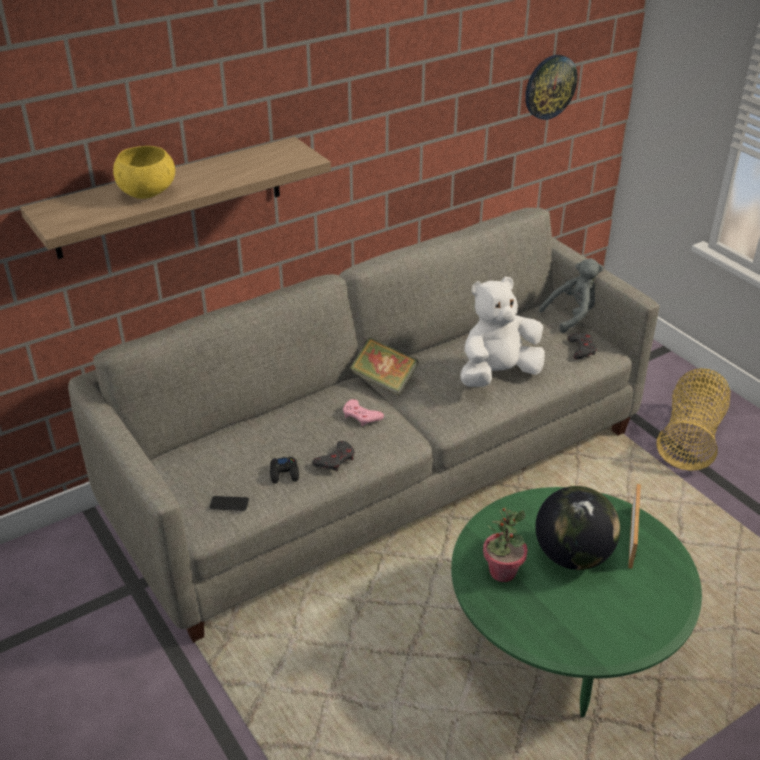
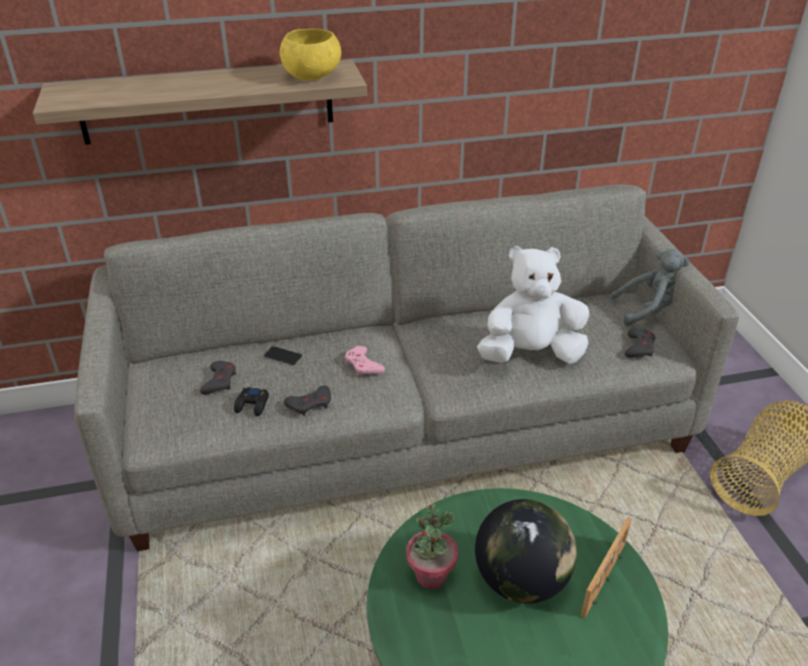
camera: 20 degrees right, 0 degrees up
(148, 193) = (164, 88): yellow bowl -> yellow bowl (312, 77)
(229, 504) = (183, 422): phone -> phone (283, 356)
(239, 460) = (219, 381): none -> grey game controller
(384, 381) = (409, 335): book -> none
(550, 86) = (675, 53): wall clock -> none

